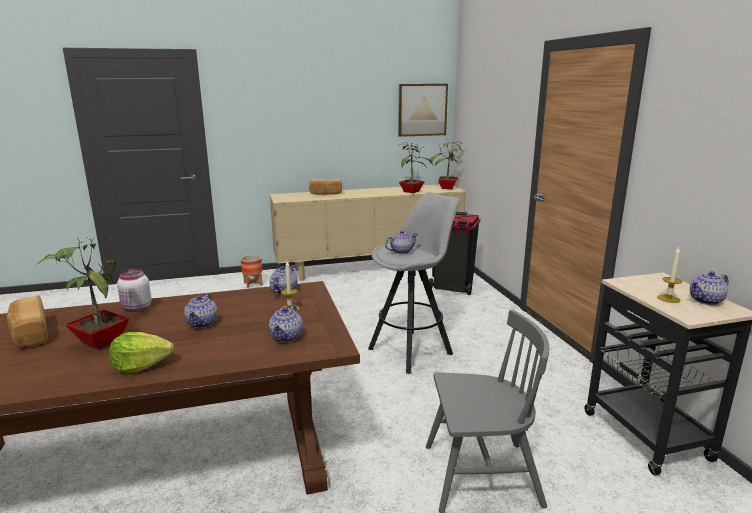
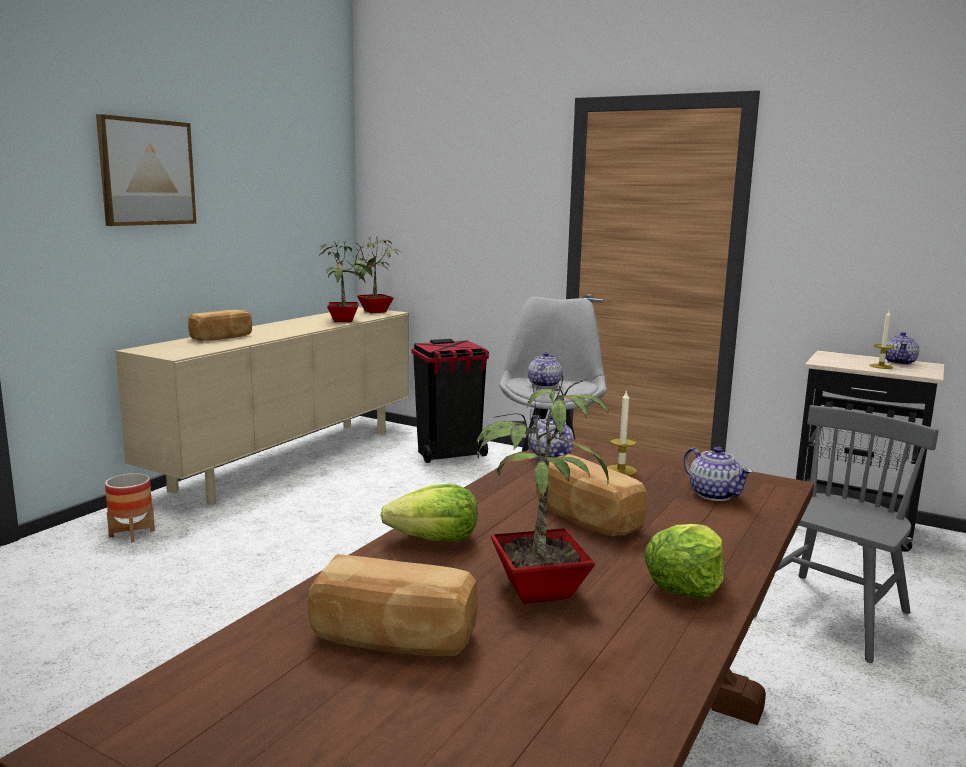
camera: 45 degrees left, 5 degrees down
(137, 309) = (435, 539): white jar -> lettuce
(203, 323) = (586, 518): teapot -> bread
(422, 110) = (321, 192): picture -> picture (147, 172)

